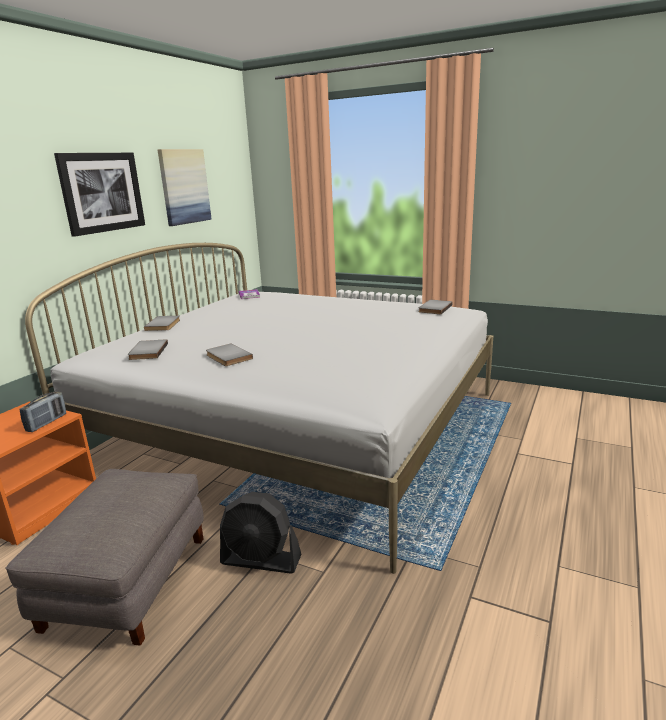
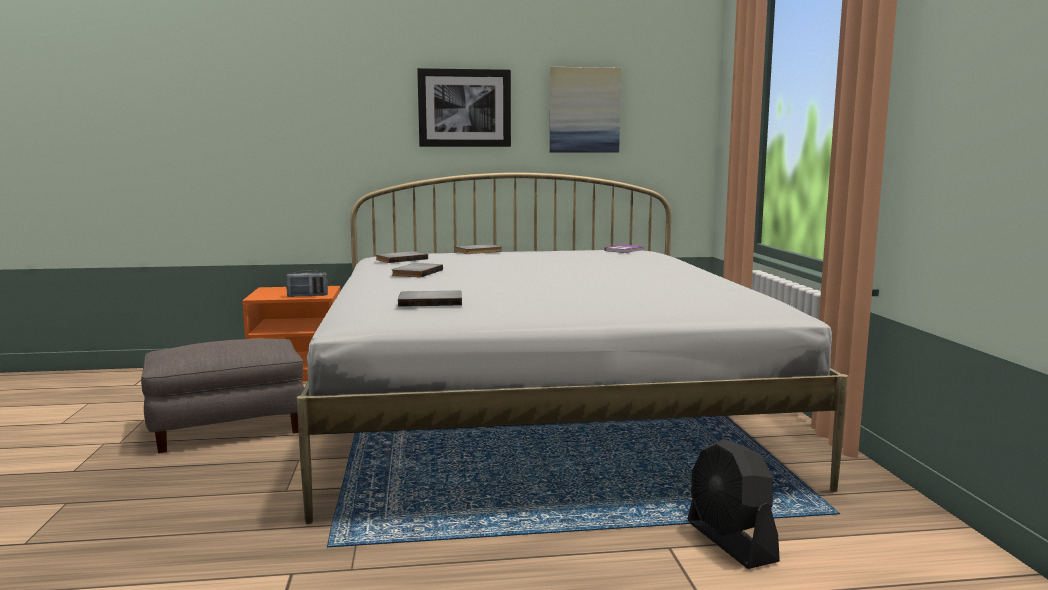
camera: 55 degrees right, 10 degrees down
(261, 560) = (286, 461): black fan -> black fan (730, 541)
(434, 308) = (729, 294): grey book -> grey book (430, 301)

